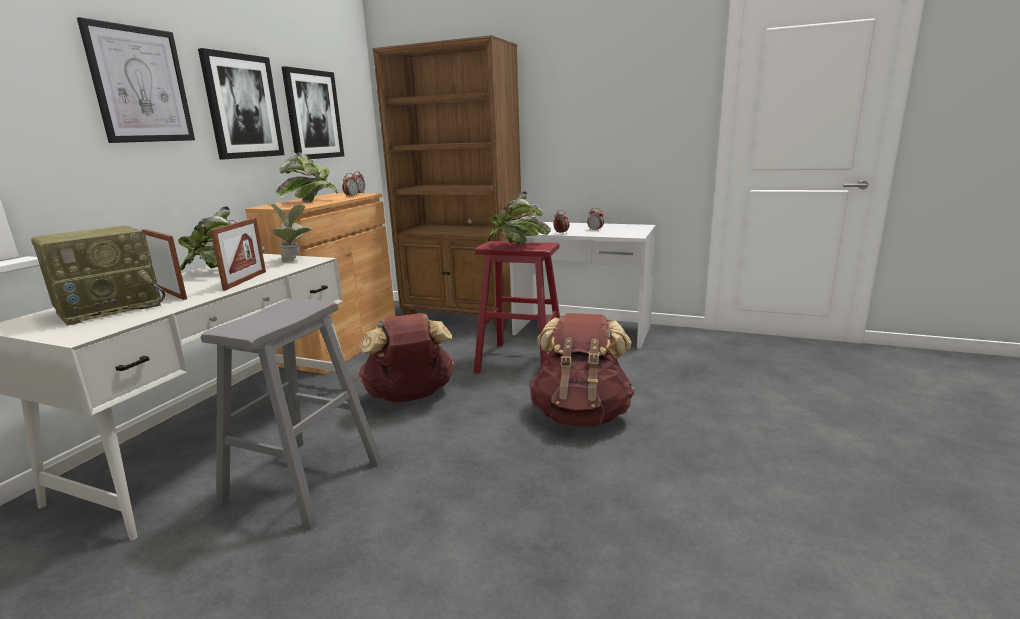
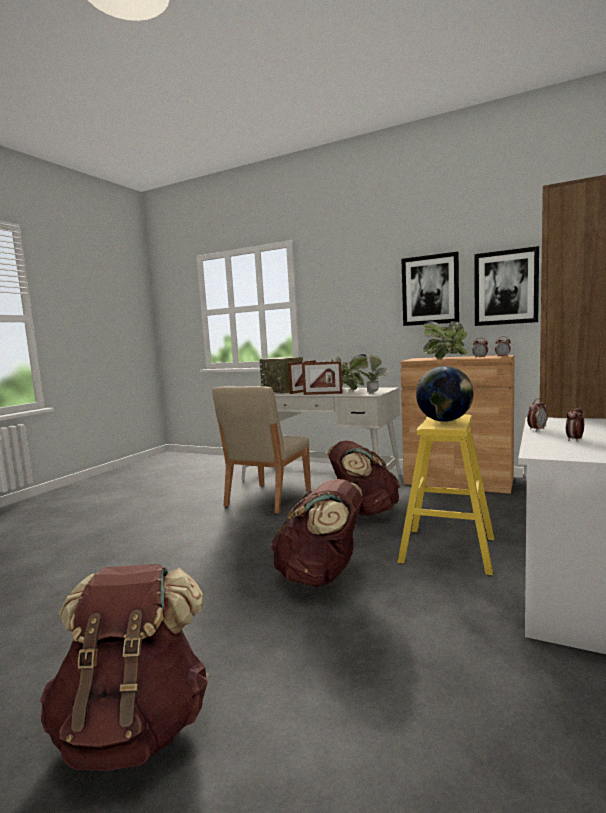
camera: 95 degrees right, 10 degrees down
(140, 85) = (363, 287): picture -> none
(303, 481) = (267, 498): grey stool -> beige chair
(517, 246) = (444, 421): potted plant -> globe
(521, 361) = (447, 549): red stool -> yellow stool
(838, 476) = (135, 727): none -> brown backpack

